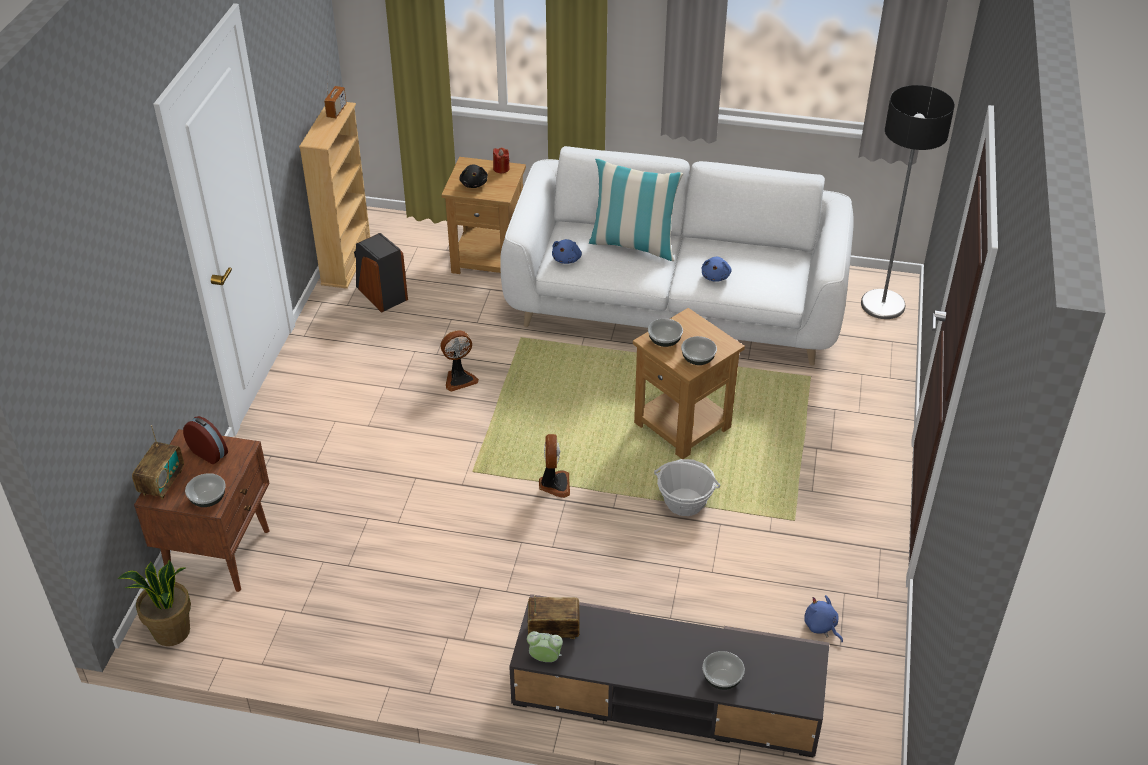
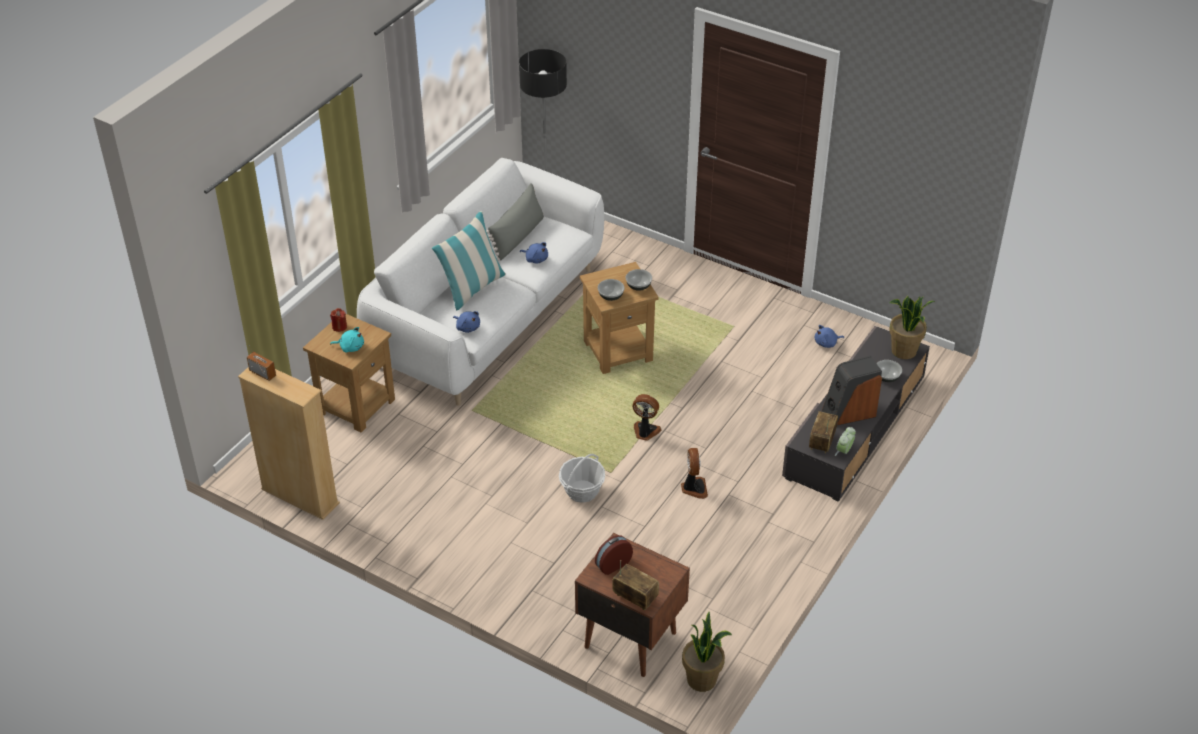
camera: 70 degrees left, 0 degrees up
(208, 499) = (665, 571): bowl -> none
(381, 294) = (361, 482): speaker -> speaker (849, 412)
(459, 379) = (501, 457): fan -> fan (693, 488)
(474, 184) = (350, 347): black plush toy -> turquoise plush toy
(684, 502) = (693, 371): basket -> basket (582, 491)
(747, 253) = (518, 237): none -> grey pillow
(791, 689) = (904, 351): none -> potted plant

